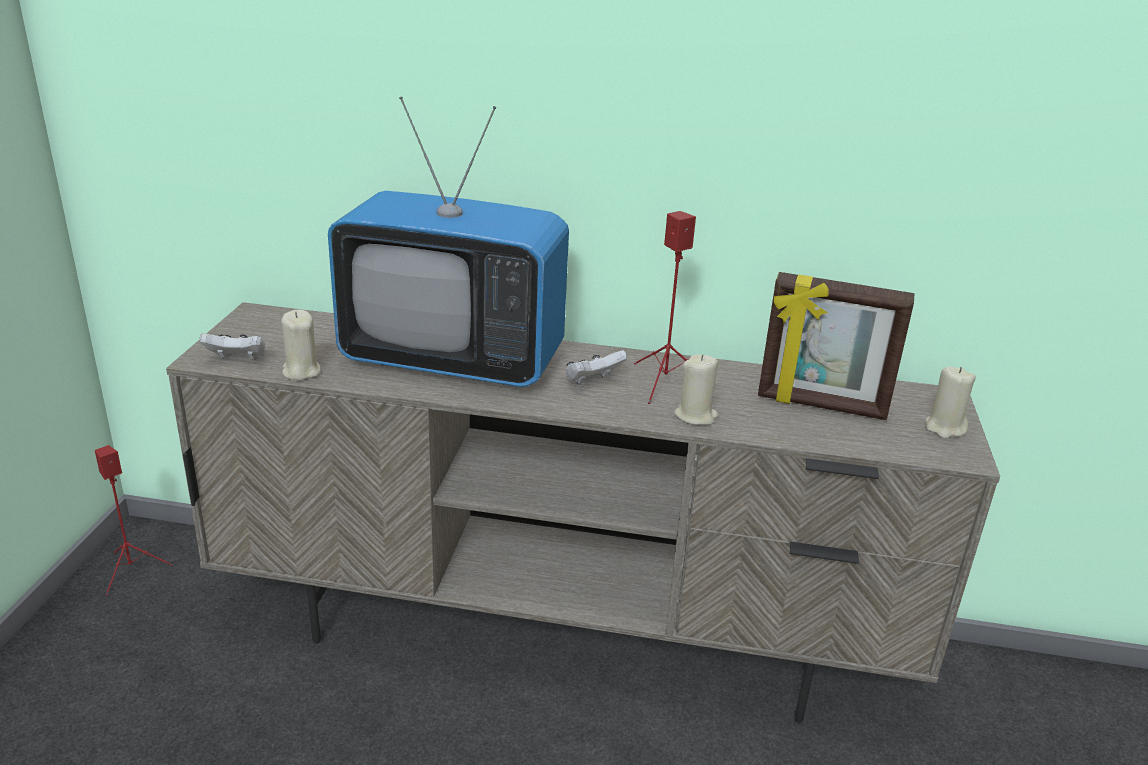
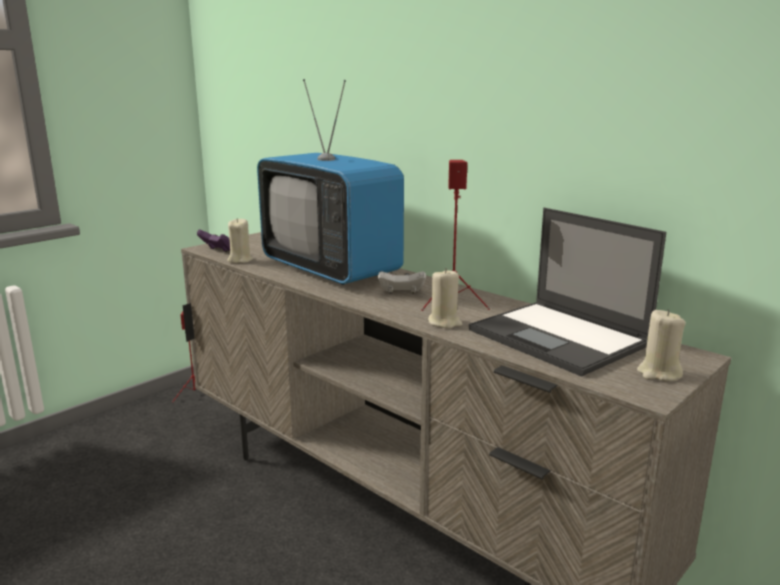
camera: 35 degrees right, 10 degrees down
(237, 359) = (218, 251): white game controller -> purple game controller
(821, 405) = (560, 338): picture frame -> laptop

